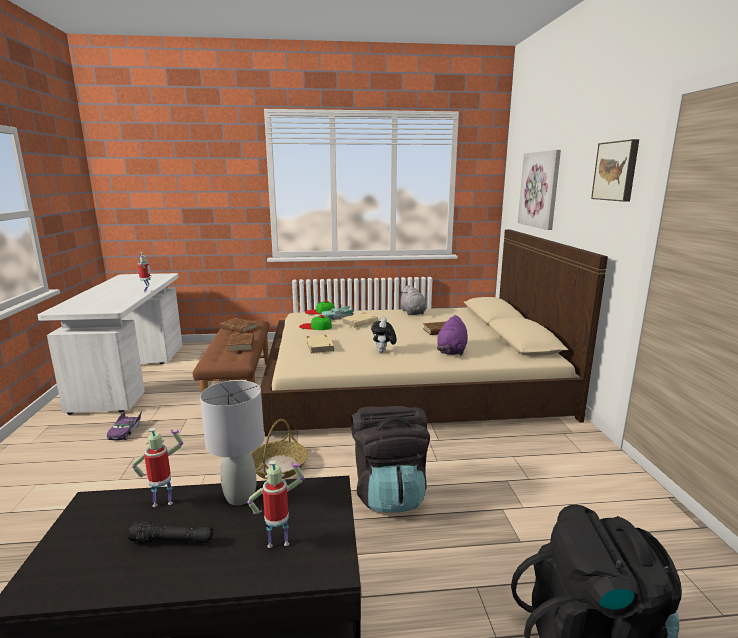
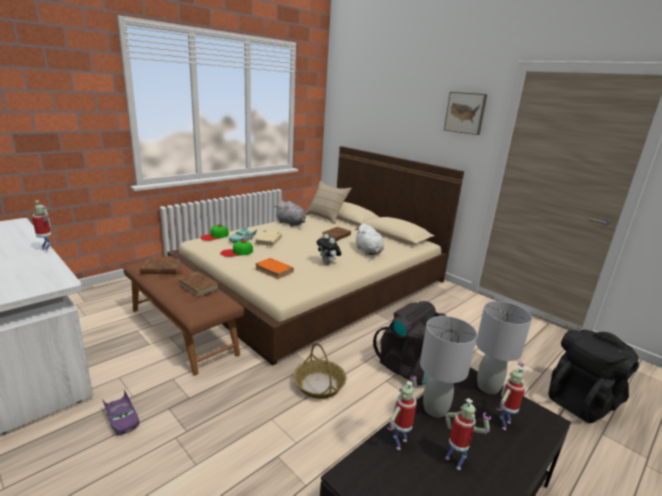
camera: 40 degrees left, 5 degrees up
(173, 541) = (455, 462): black flashlight -> toy robot
(320, 346) = (274, 270): beige book -> orange book
(331, 506) = (488, 387): none -> grey table lamp
(452, 351) = (369, 252): purple plush toy -> white plush toy
(465, 312) = (326, 217): none -> beige pillow
(540, 189) = (377, 117): picture -> none

